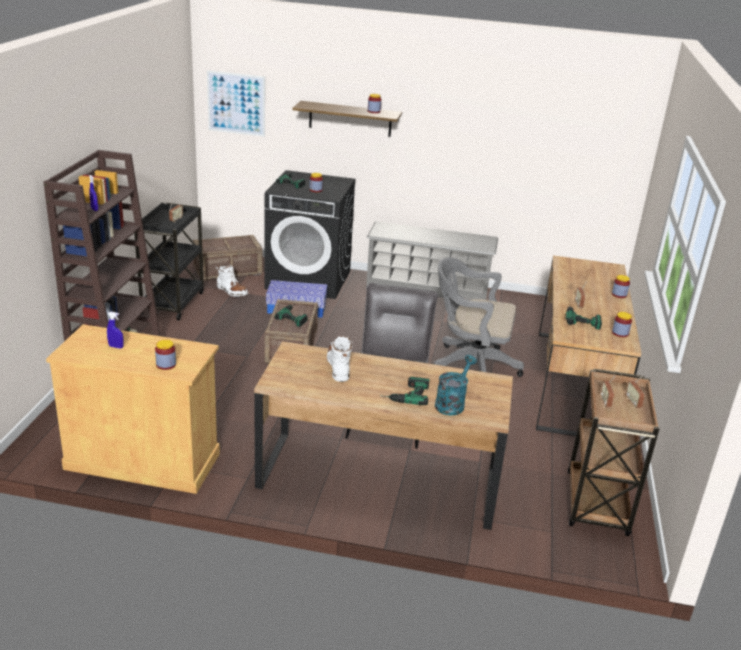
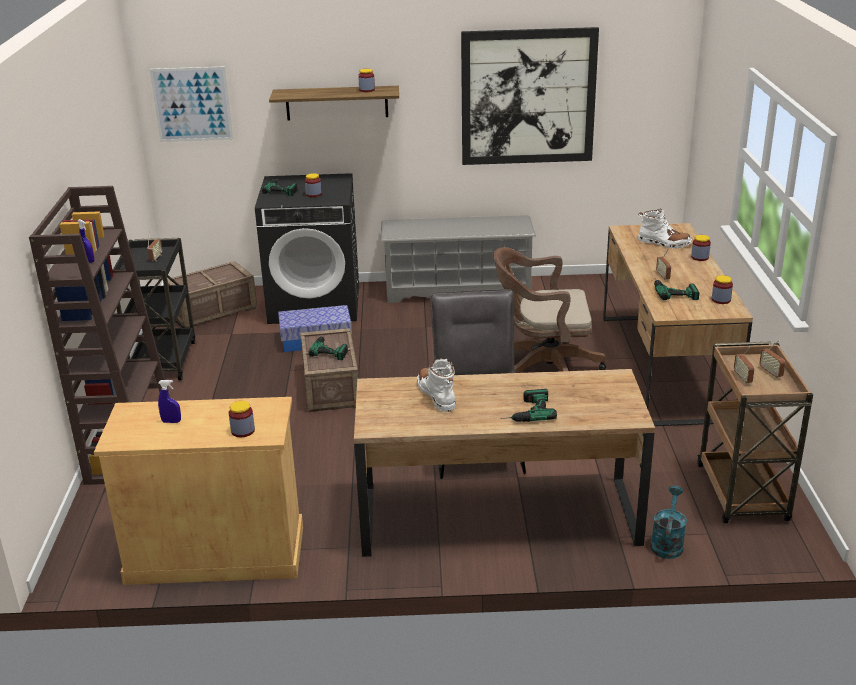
camera: 10 degrees left, 0 degrees up
(231, 291) = (229, 334): white boot -> white boot (664, 243)
(452, 403) = (581, 411): turquoise watering can -> turquoise watering can (667, 542)
(470, 366) = (543, 369): grey office chair -> brown office chair
(509, 137) = (528, 97): none -> picture

